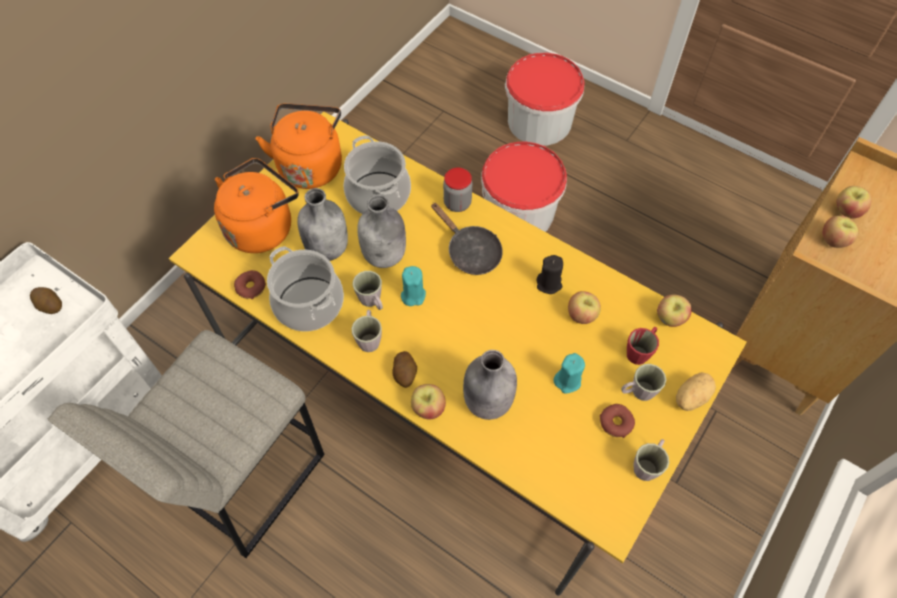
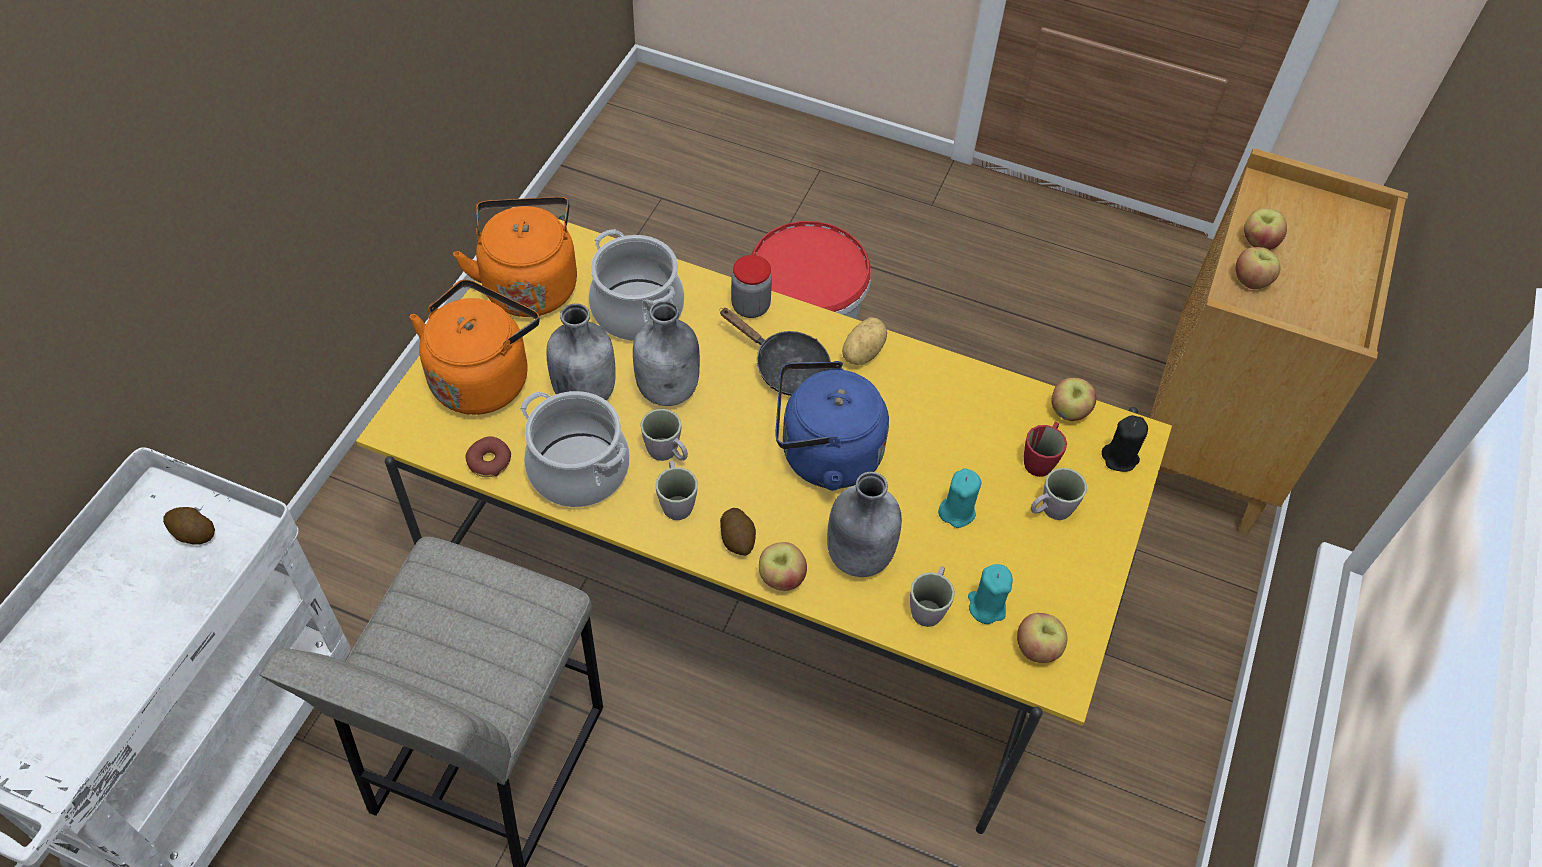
camera: 15 degrees left, 5 degrees down
(413, 295) = (721, 436): turquoise candle -> turquoise candle (986, 606)
(481, 322) = (823, 455): none -> blue kettle
(539, 121) = (804, 195): bucket -> none
(549, 284) = (901, 393): black candle -> black candle (1120, 458)
(581, 315) = (954, 426): apple -> apple (1037, 648)
(616, 423) = (1032, 554): donut -> none
(647, 464) = (1085, 598): grey mug -> grey mug (929, 606)
(690, 397) = (1118, 505): potato -> potato (861, 352)

